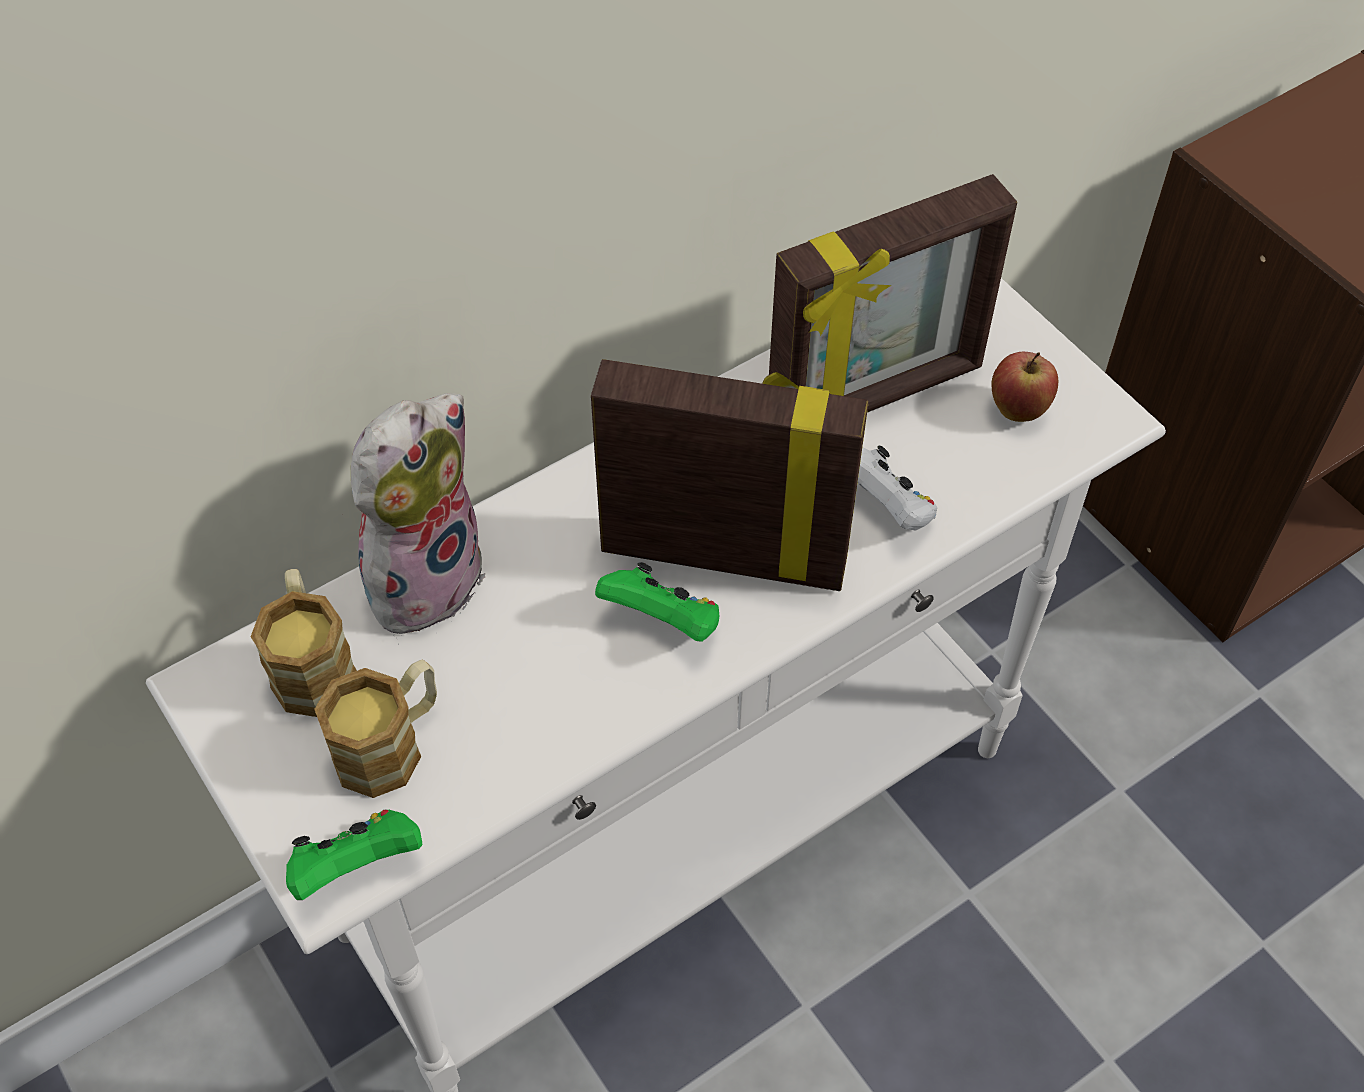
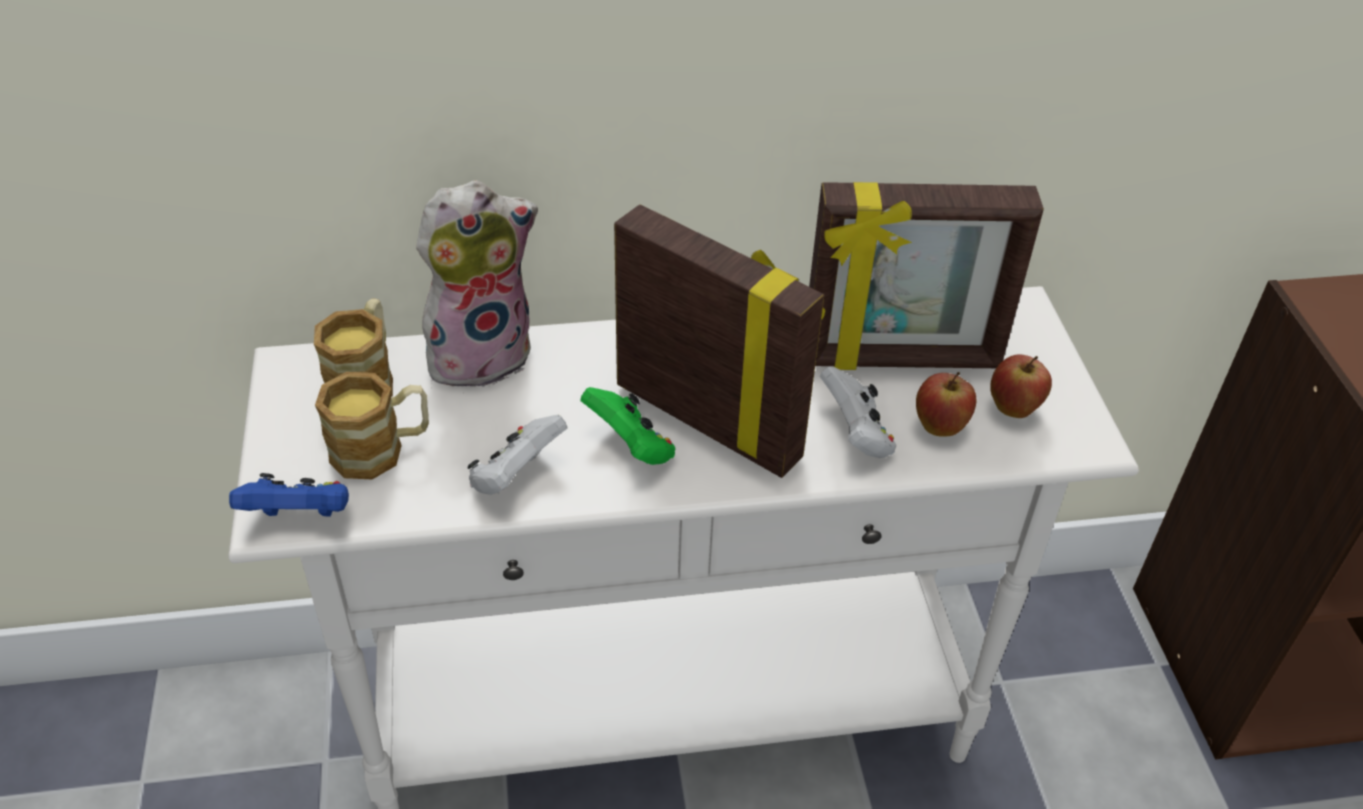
camera: 25 degrees right, 10 degrees down
(357, 867) = (300, 517): green game controller -> blue game controller
(563, 711) = (516, 476): none -> white game controller
(959, 462) = (939, 427): none -> apple

